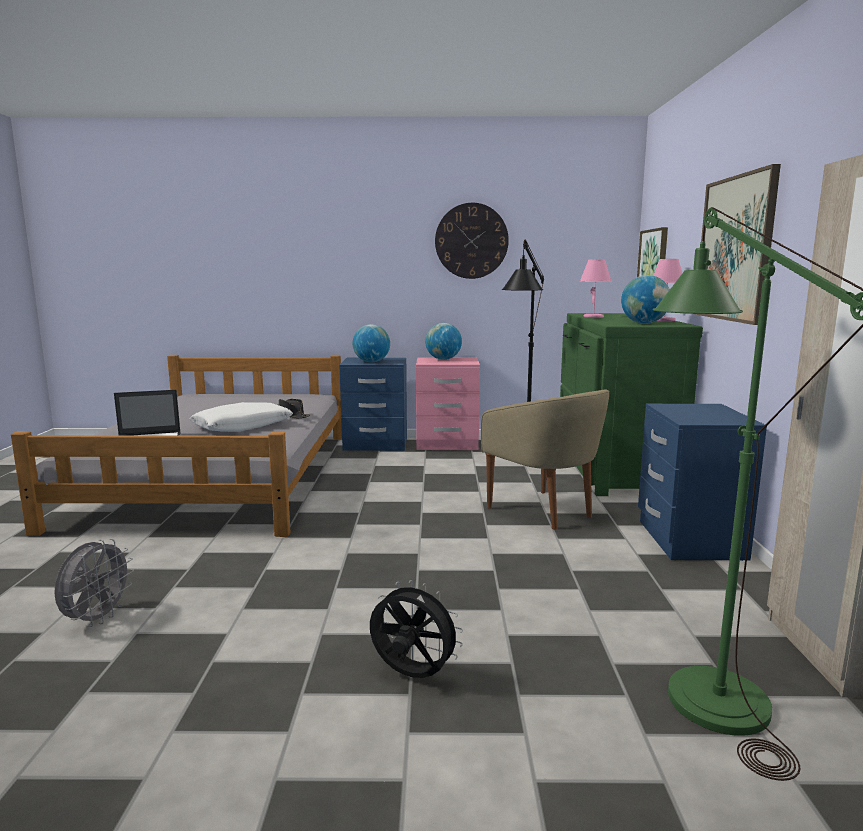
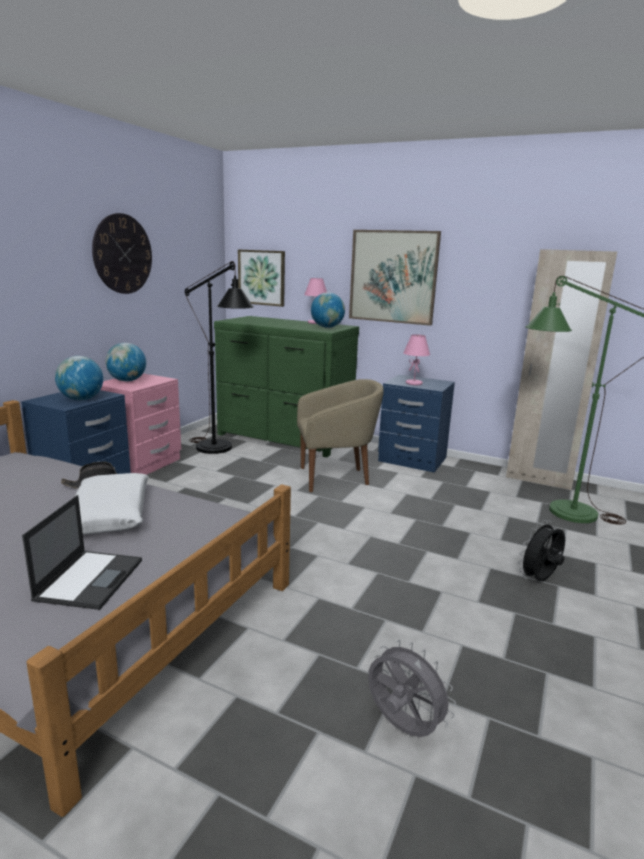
camera: 65 degrees left, 5 degrees up
(593, 317) = (266, 324): pink table lamp -> pink table lamp (414, 383)

